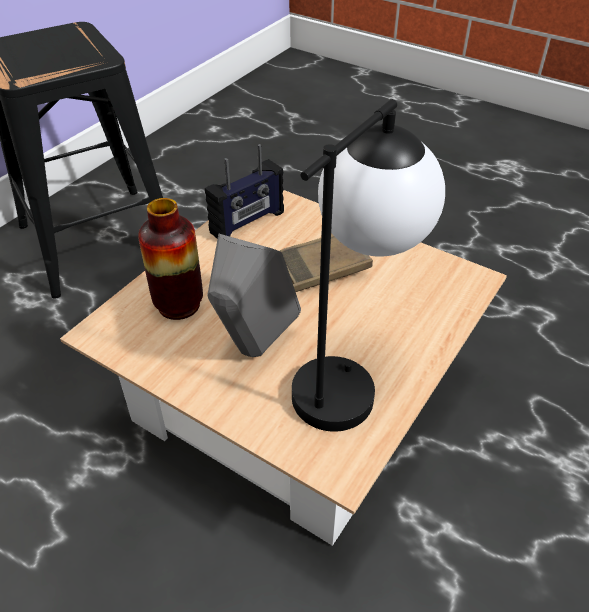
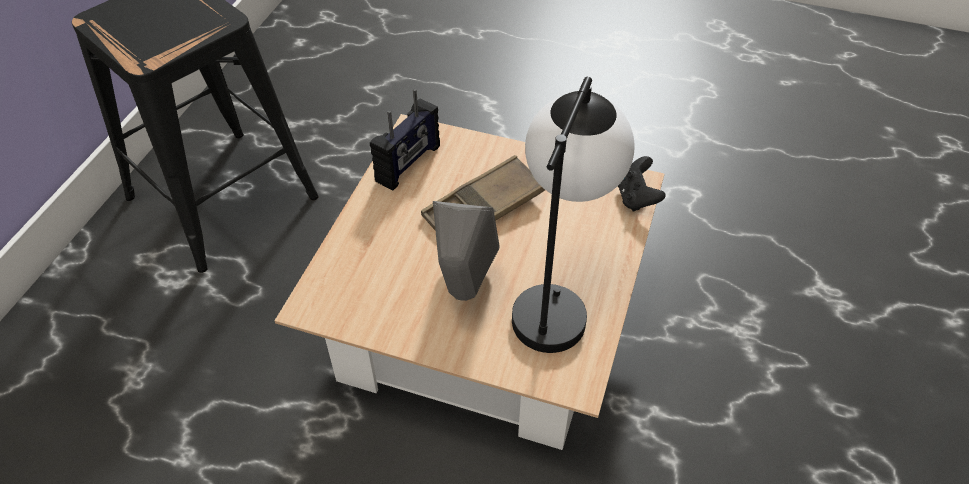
camera: 15 degrees left, 5 degrees up
(179, 305) = (376, 263): vase -> none
(469, 293) = (636, 198): none -> black game controller

